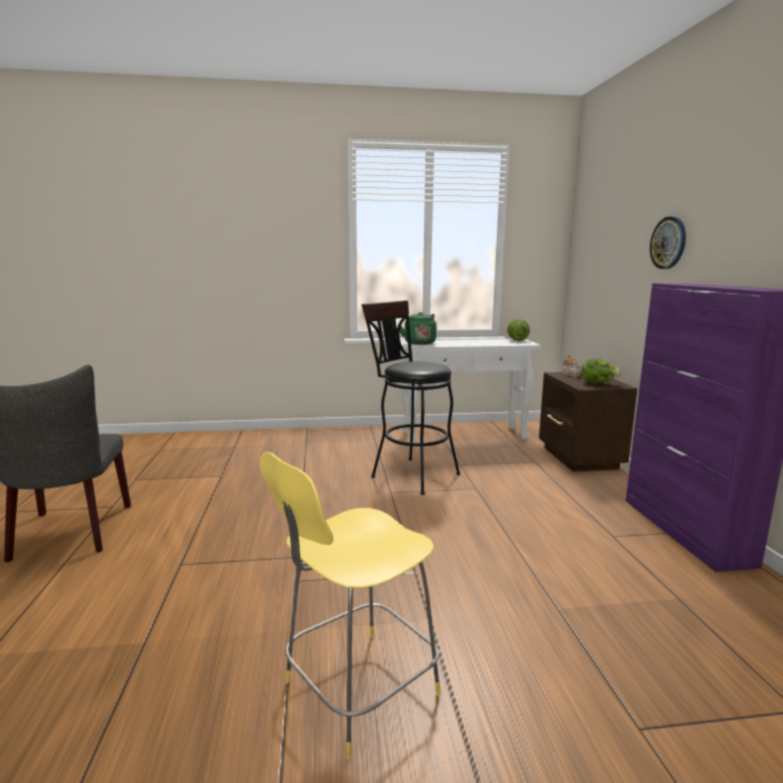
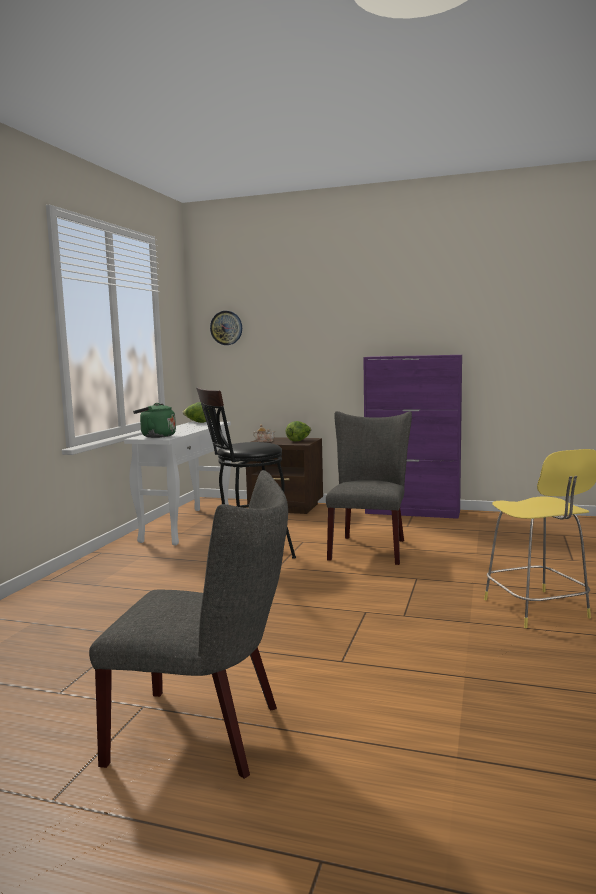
camera: 65 degrees left, 5 degrees down
(494, 526) = (369, 548): none -> grey chair
(668, 243) = (332, 330): wall clock -> wall clock (226, 328)

